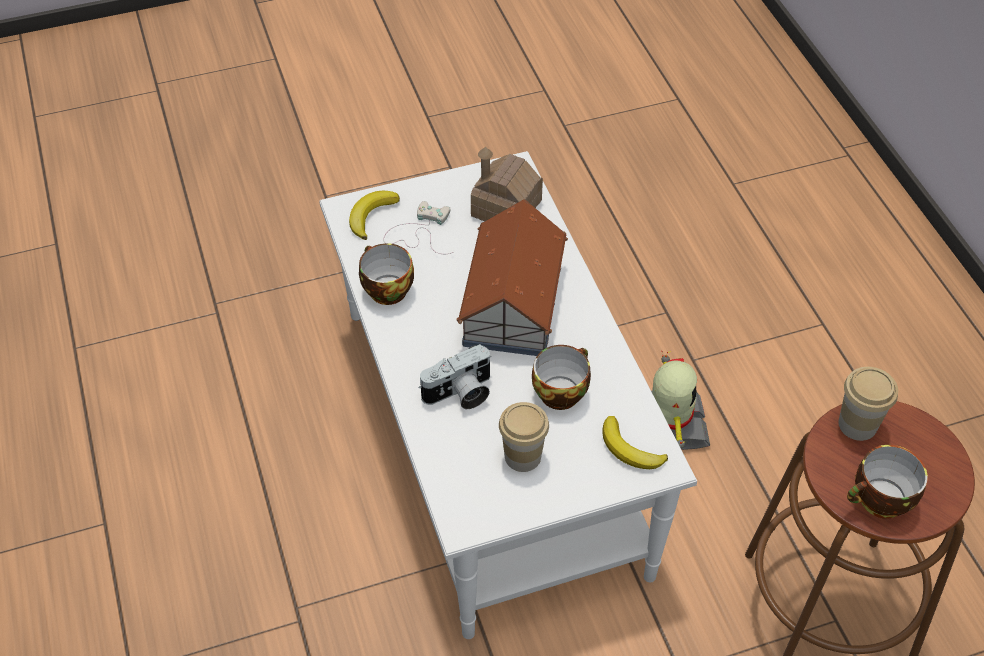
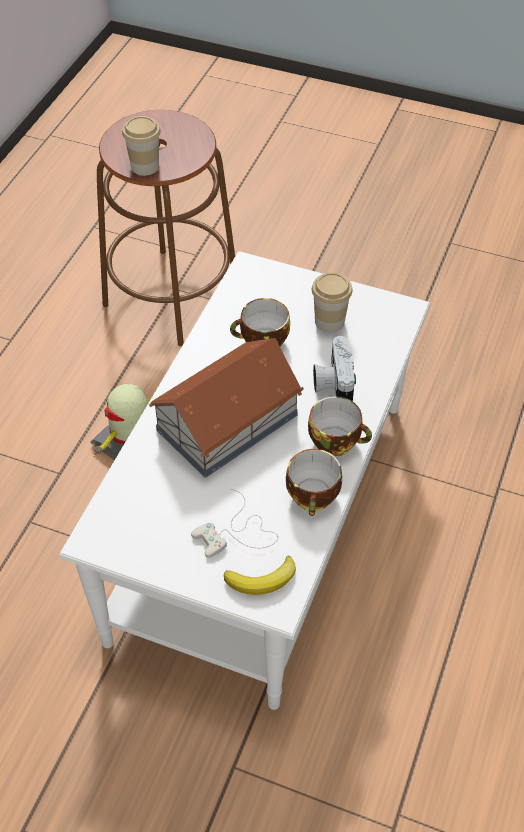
camera: 140 degrees left, 0 degrees up
(460, 394) = (332, 383): camera -> camera turned 105 degrees counterclockwise
(506, 208) = (143, 505): toy house -> none
(630, 449) = (258, 286): banana -> none
(880, 502) = (186, 134): cup -> cup (337, 442)

